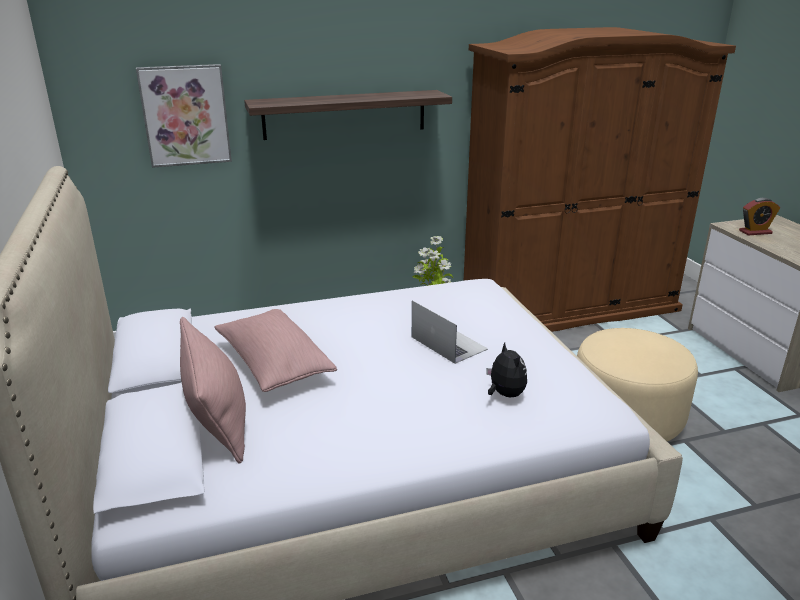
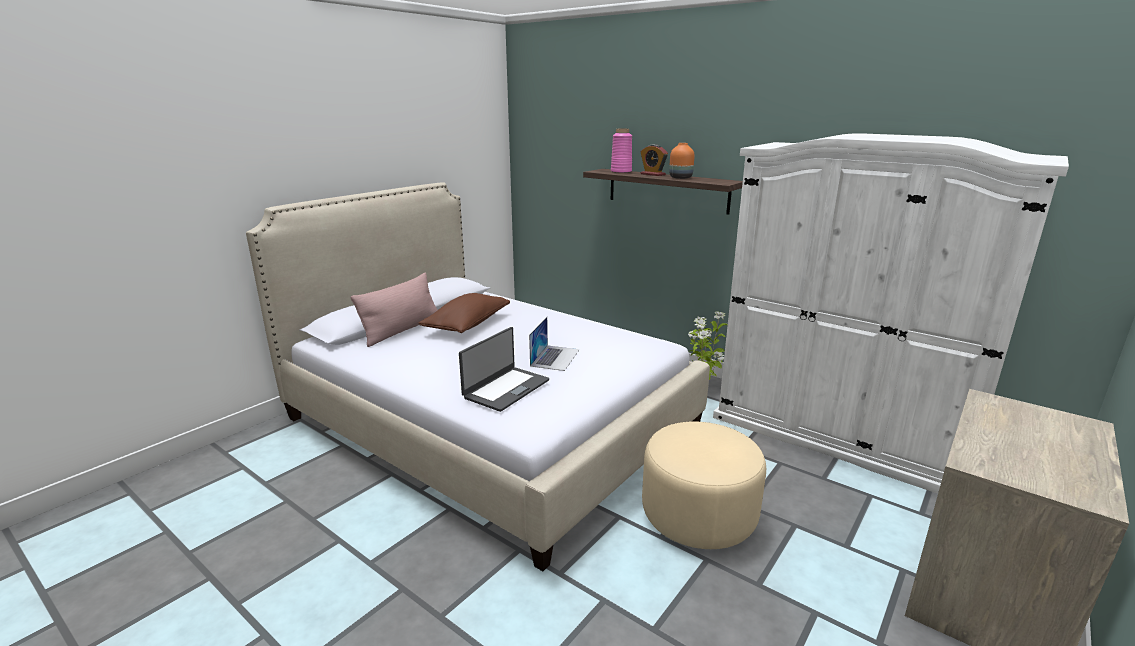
camera: 55 degrees right, 5 degrees down
(185, 115) = (569, 174): picture -> none
(274, 365) = (467, 325): pink pillow -> brown pillow
(290, 100) = (621, 172): none -> pink vase
(379, 96) = (680, 178): none -> orange vase
(504, 394) = (505, 388): plush toy -> laptop
(568, 308) = (838, 436): brown wardrobe -> white wardrobe
(755, 232) = (1003, 416): alarm clock -> alarm clock (652, 174)

